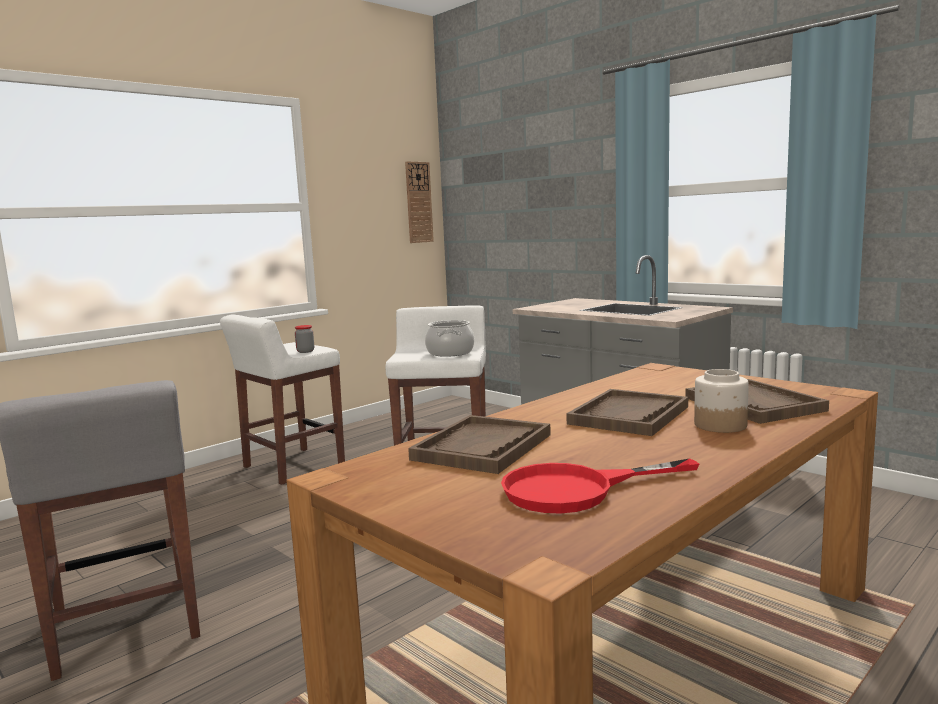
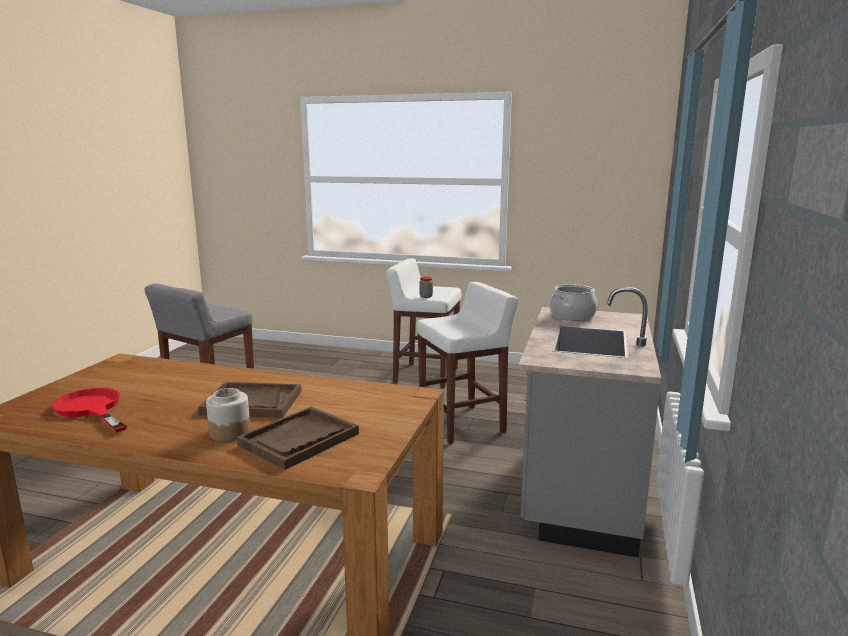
camera: 60 degrees right, 5 degrees up
(418, 202) = (634, 182): wall clock -> none
(450, 353) = (457, 328): cooking pot -> cooking pot (572, 316)
(482, 447) = (172, 377): brown tray -> none

